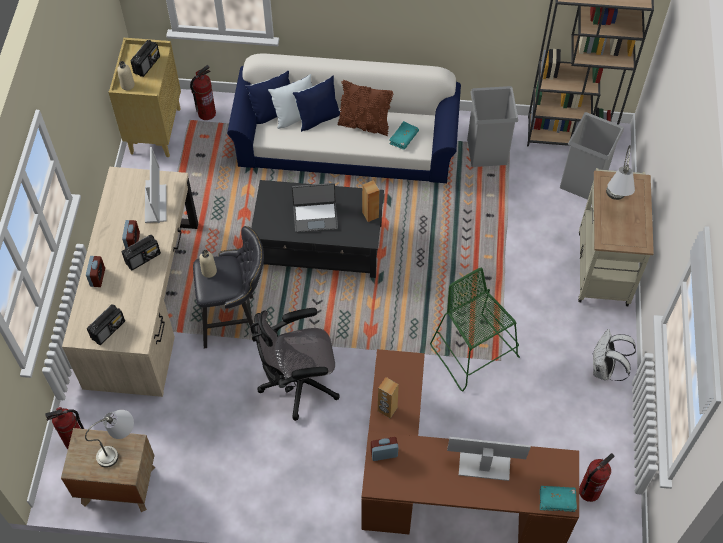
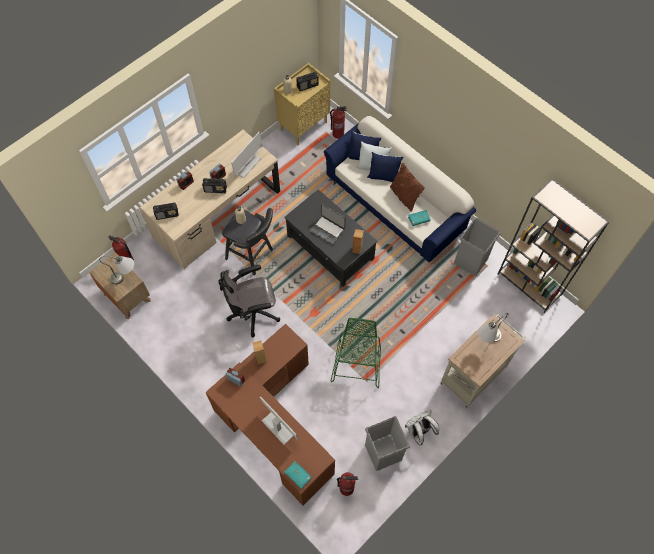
camera: 40 degrees right, 5 degrees up
(299, 384) = (253, 313): office chair -> office chair turned 45 degrees counterclockwise
(582, 181) = (510, 317): grey trash can -> grey trash can (383, 452)

